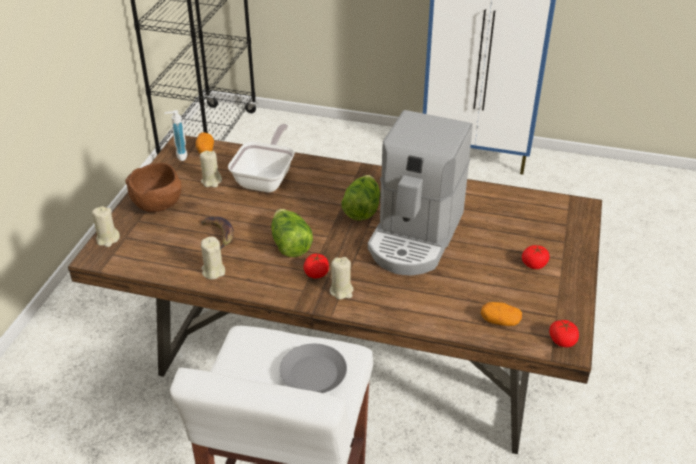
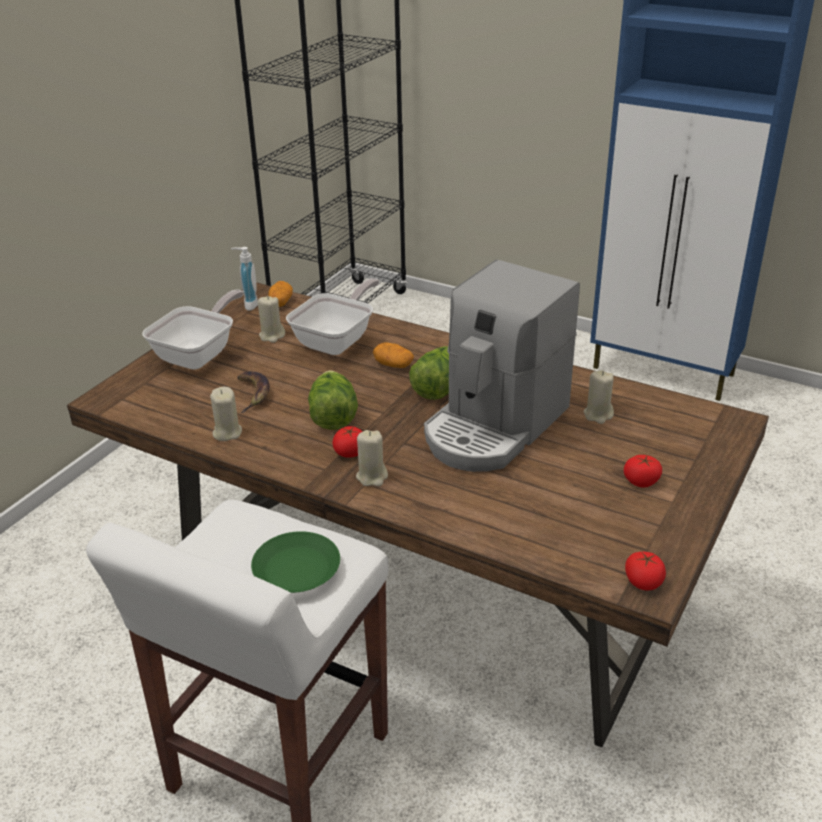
camera: 15 degrees right, 5 degrees down
(107, 239) = (124, 382): beige candle -> beige candle (598, 414)
(159, 205) = (200, 354): brown bowl -> frying pan
(313, 375) = (296, 570): grey plate -> green plate
(500, 321) = (565, 544): potato -> potato (393, 365)

